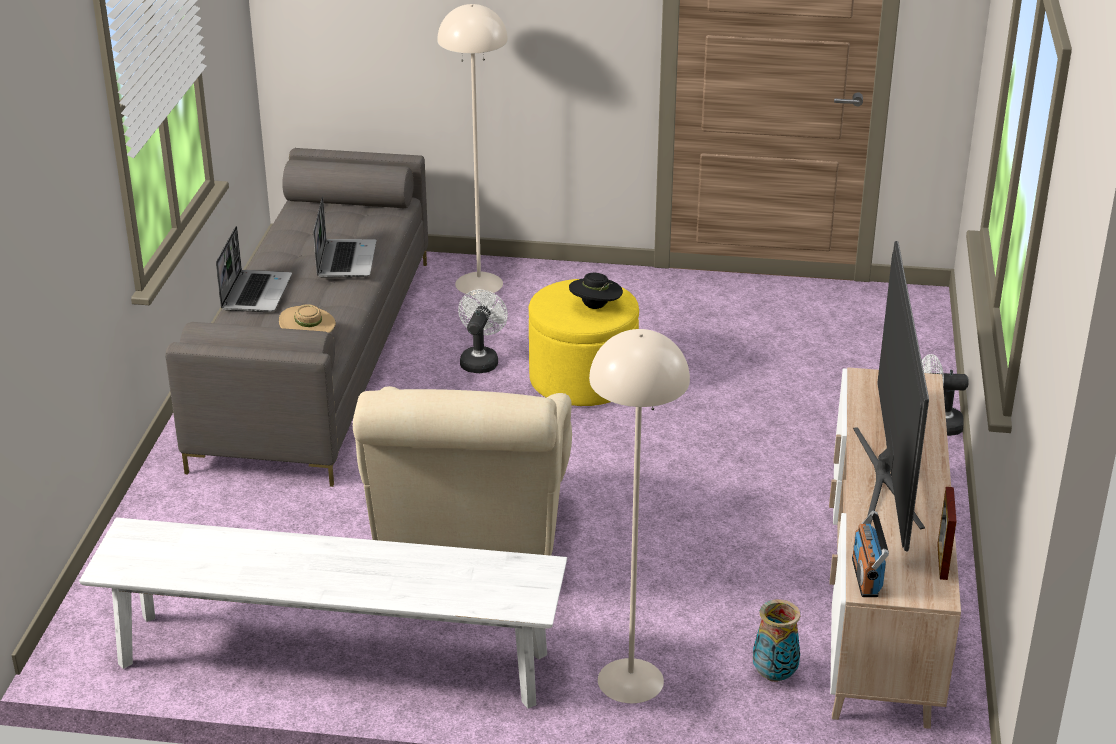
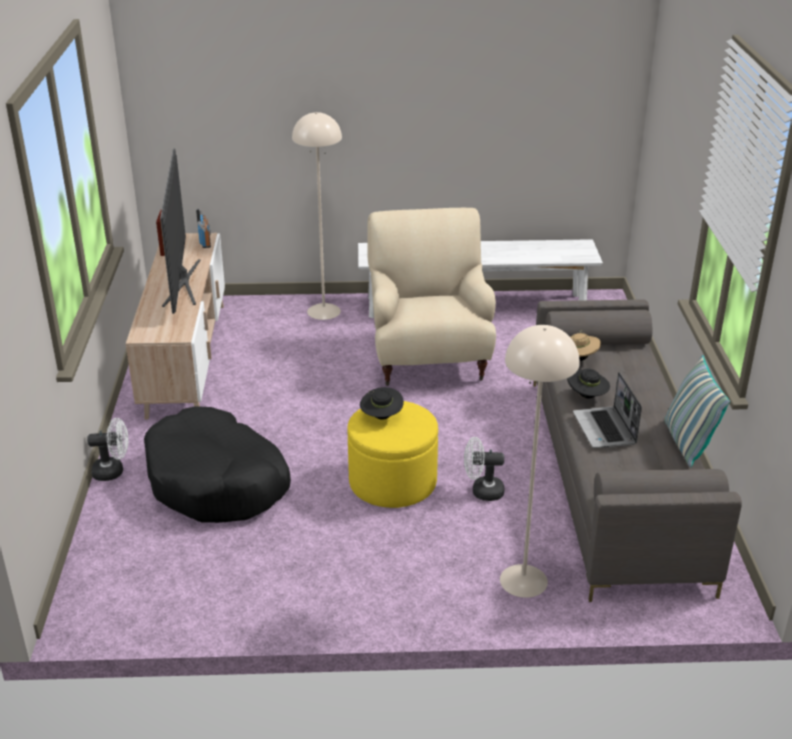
camera: 170 degrees right, 0 degrees up
(255, 292) = (650, 392): laptop -> none
(267, 242) = (687, 443): none -> pillow
(337, 295) = (587, 396): none -> black hat
(480, 360) = (482, 491): white fan -> white fan turned 90 degrees clockwise
(774, 675) = (250, 319): vase -> none
(799, 400) = (217, 482): none -> black dog bed

